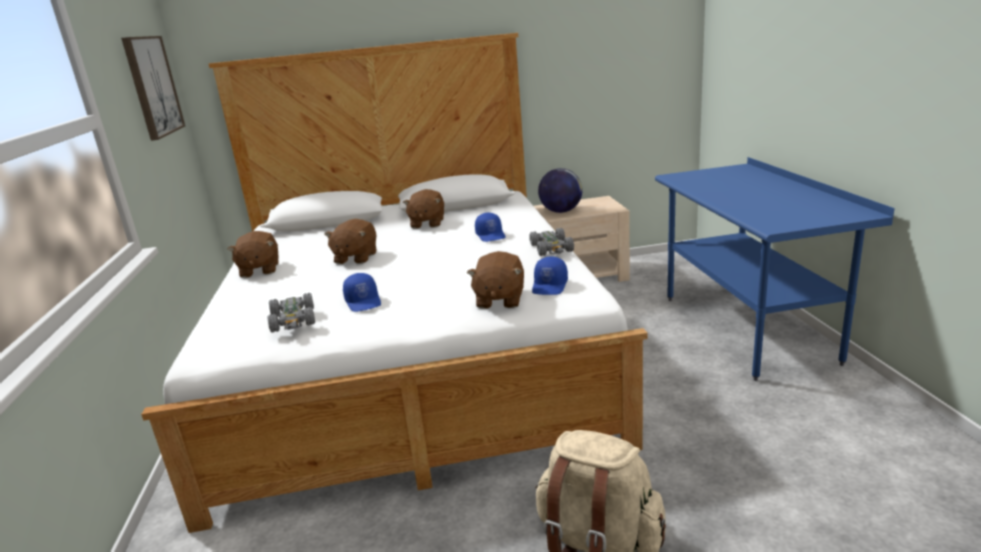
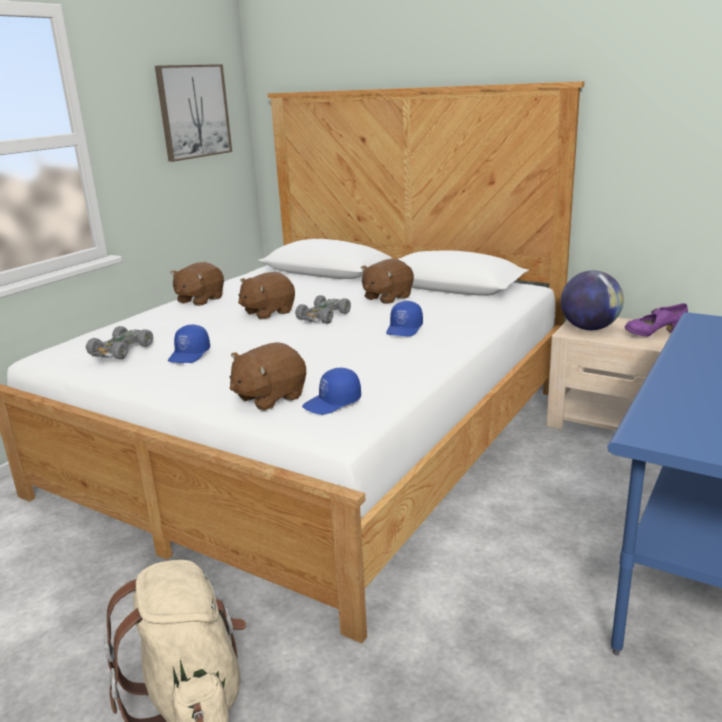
camera: 40 degrees right, 0 degrees up
(552, 248) = (425, 364): grey toy car -> grey toy car (323, 317)
(601, 204) = (654, 334): none -> purple shoe

